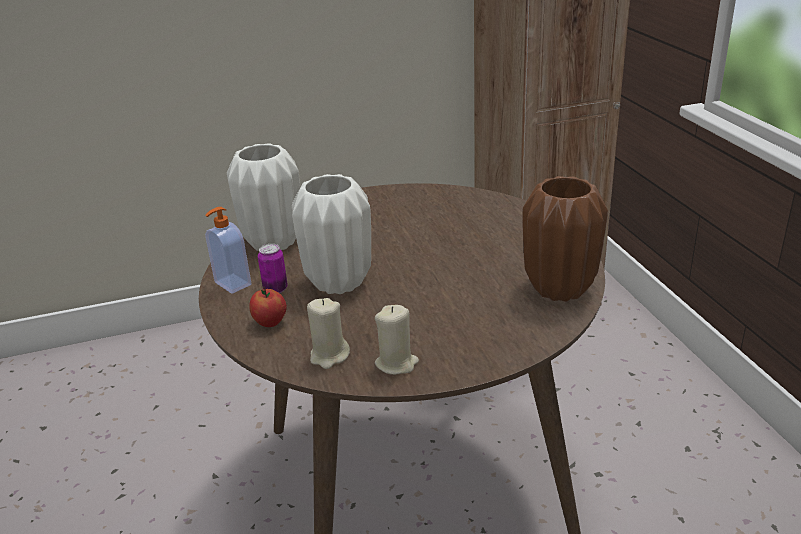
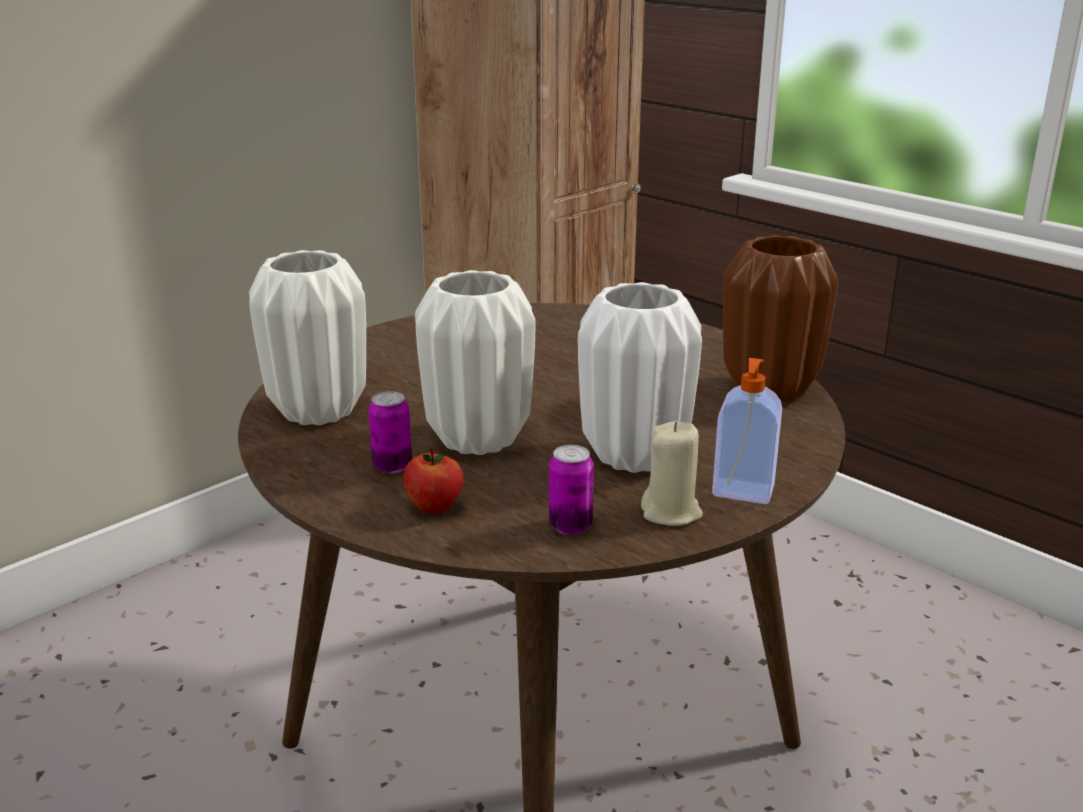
camera: 30 degrees left, 5 degrees down
(232, 284) = (313, 474): soap dispenser -> soap dispenser (742, 492)
(329, 356) = (570, 526): beige candle -> can
(416, 317) = (634, 456): none -> white vase

